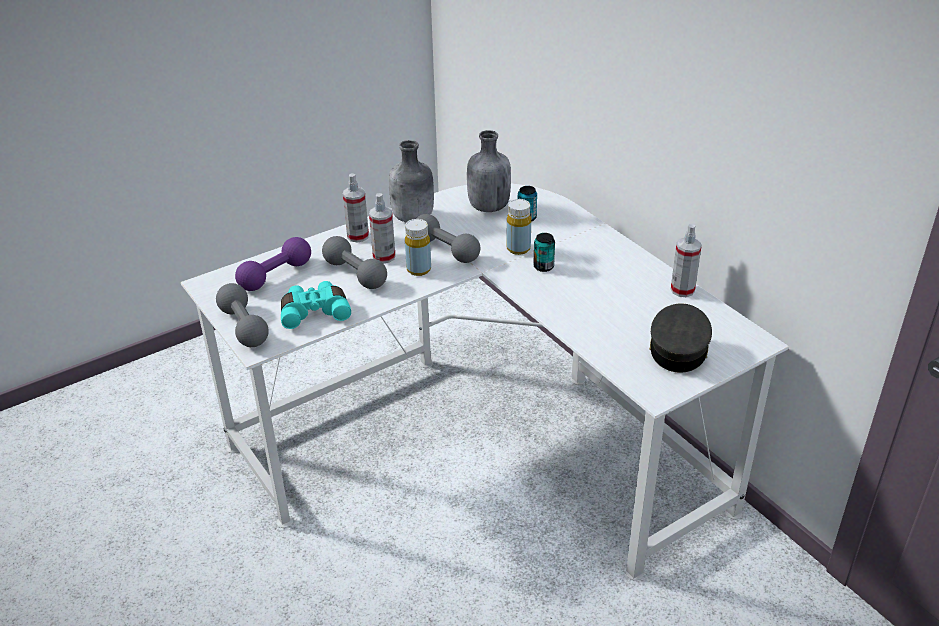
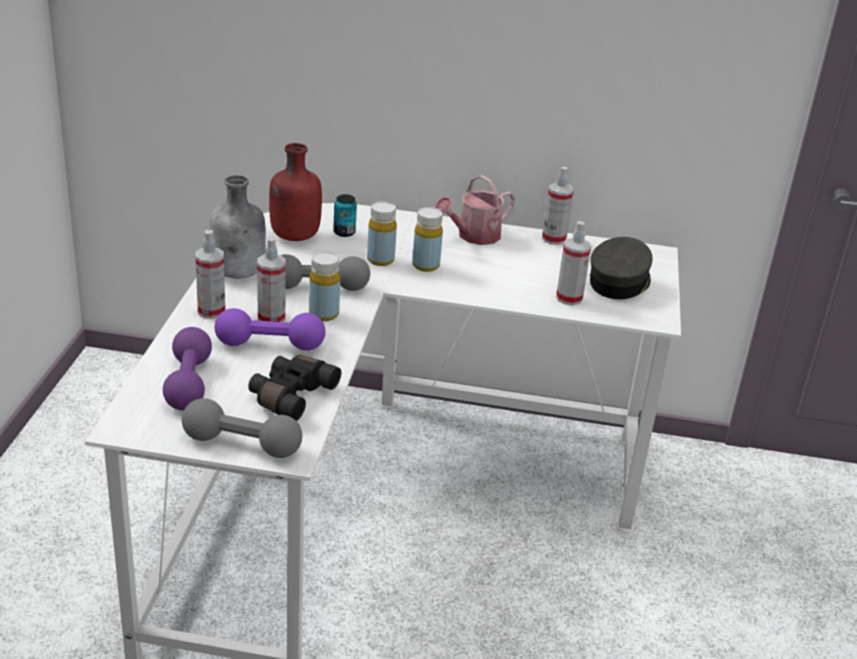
camera: 50 degrees left, 5 degrees down
(315, 312) = (290, 395): turquoise binoculars -> black binoculars
(355, 274) = (270, 345): grey dumbbell -> purple dumbbell
(488, 207) = (294, 236): grey bottle -> red bottle
(543, 267) = (426, 265): can -> yellow bottle
(611, 341) = (569, 298): none -> spray bottle
(618, 260) = (474, 236): none -> watering can
(678, 348) = (619, 282): grey cap -> grey cap turned 60 degrees clockwise

